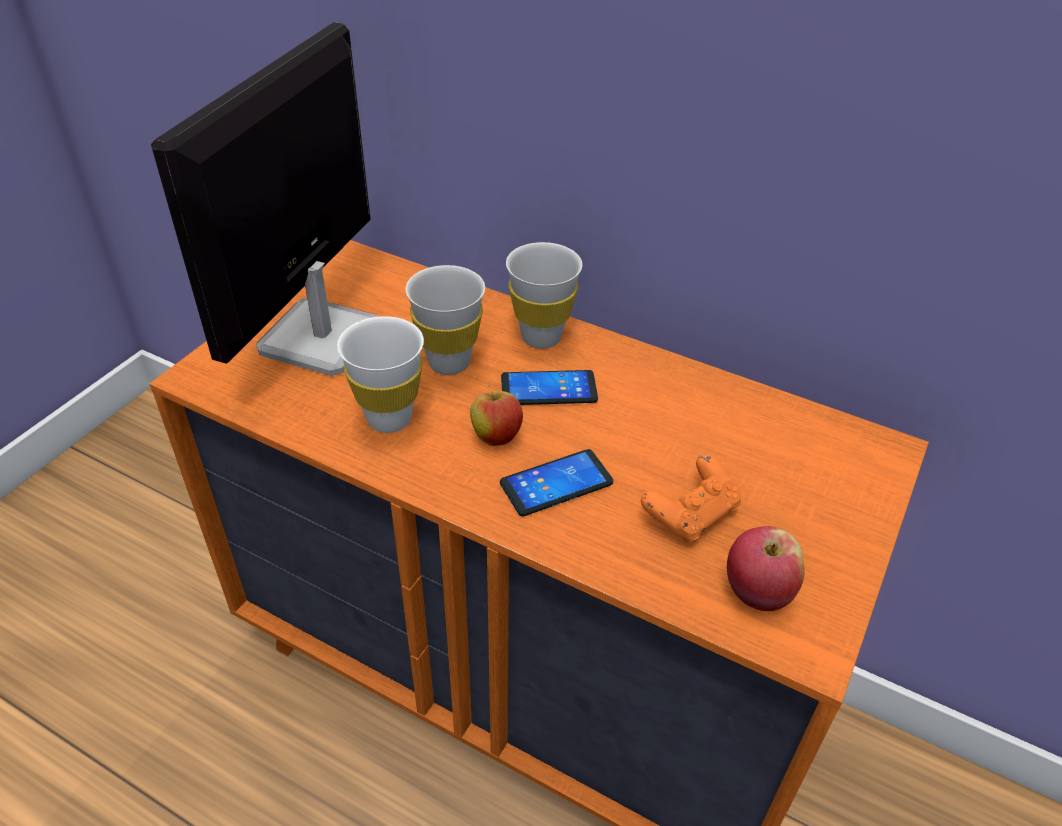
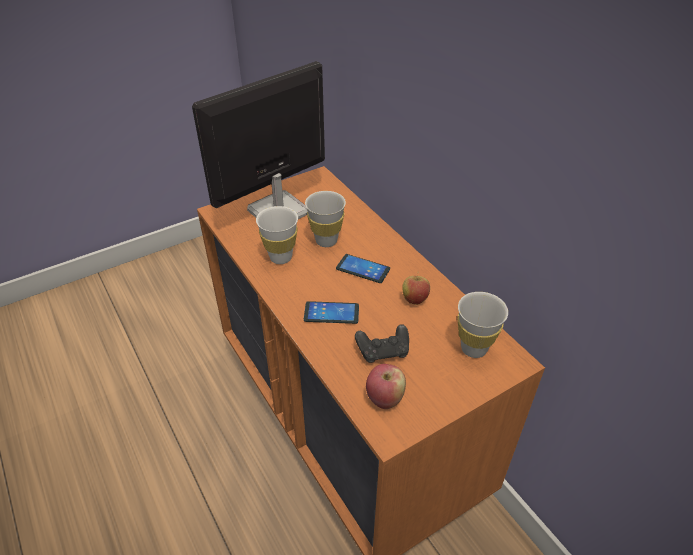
camera: 30 degrees right, 0 degrees up
(496, 437) = (321, 282): apple -> apple (415, 299)
(541, 337) = (379, 243): white cup -> white cup (474, 348)
(691, 514) = (383, 351): orange game controller -> black game controller

